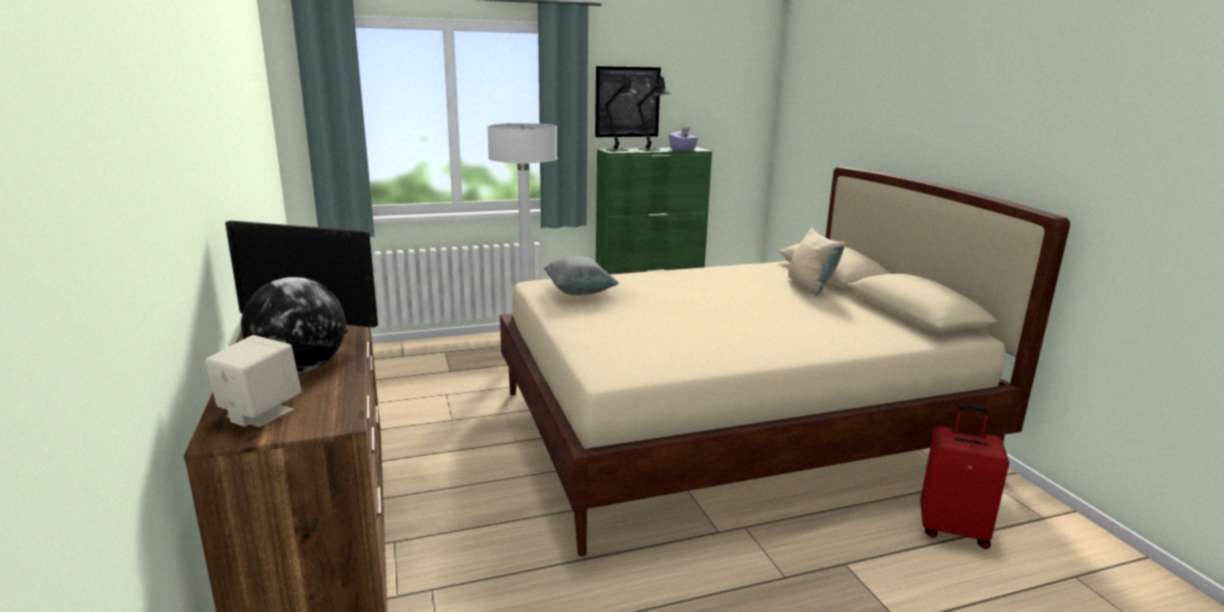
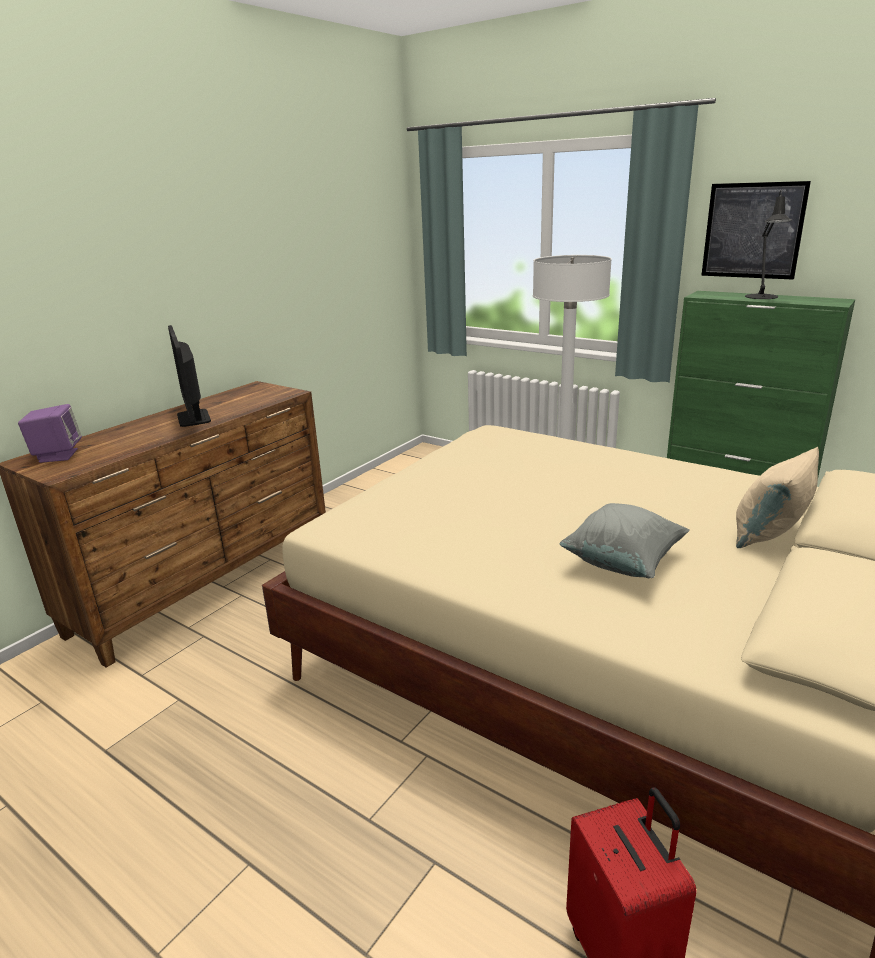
camera: 55 degrees right, 5 degrees up
(259, 413) = (58, 455): beige speaker -> purple speaker
(300, 368) = (133, 437): globe -> none
(579, 292) = (494, 448): grey pillow -> grey pillow (622, 562)
(619, 150) = (714, 294): black table lamp -> none
(683, 149) = (811, 301): purple tissue box -> none

